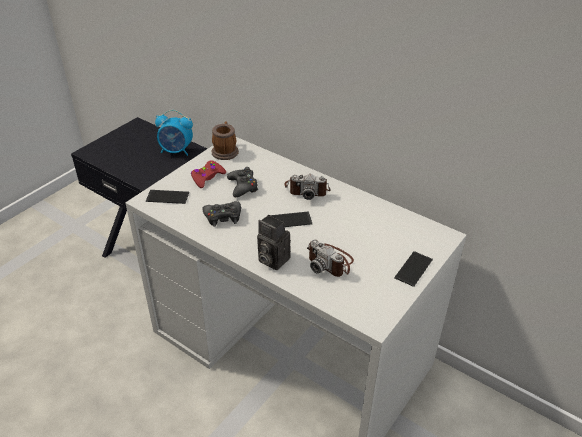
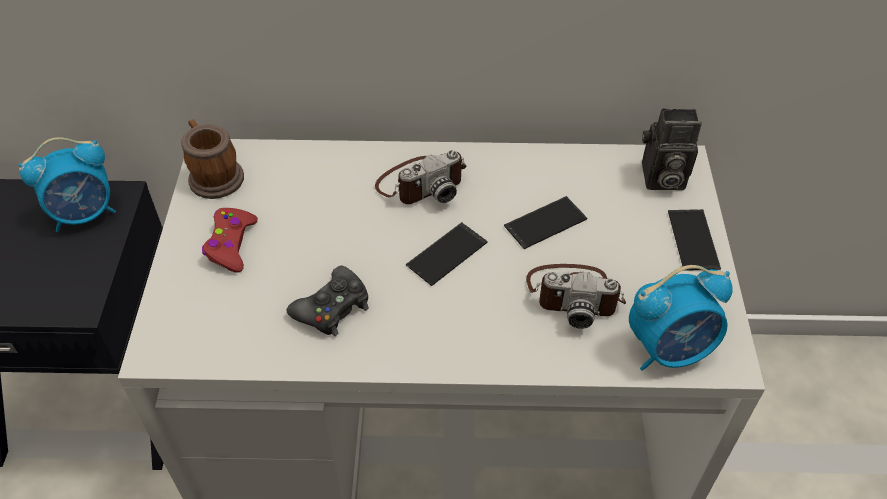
camera: 35 degrees left, 10 degrees up
(167, 197) = (193, 322): phone -> phone (545, 223)
(243, 187) = (311, 231): black game controller -> none
(271, 259) = (486, 343): camera -> camera (660, 179)
(351, 304) = (670, 349): none -> alarm clock

